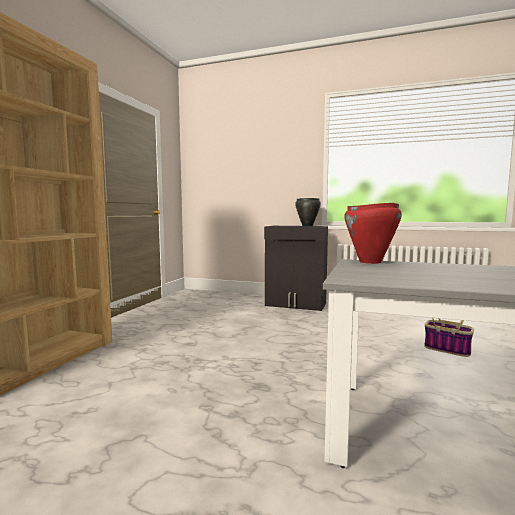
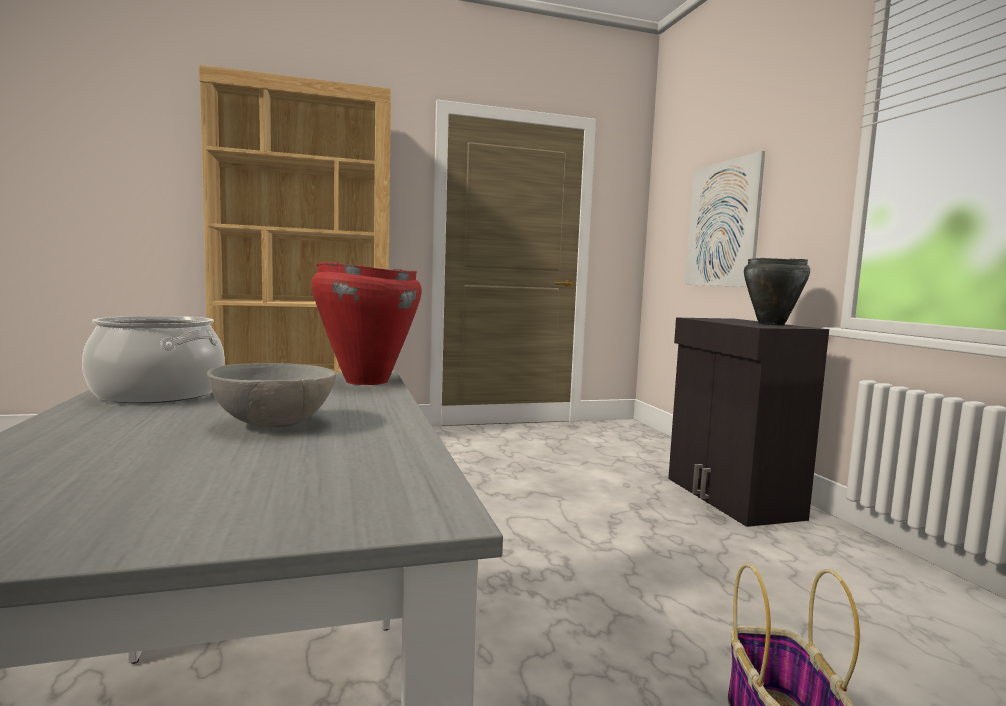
camera: 55 degrees right, 0 degrees up
(246, 180) = (722, 224): none -> picture
(400, 278) = (159, 393): none -> cooking pot
(472, 272) = (274, 423): none -> grey bowl

